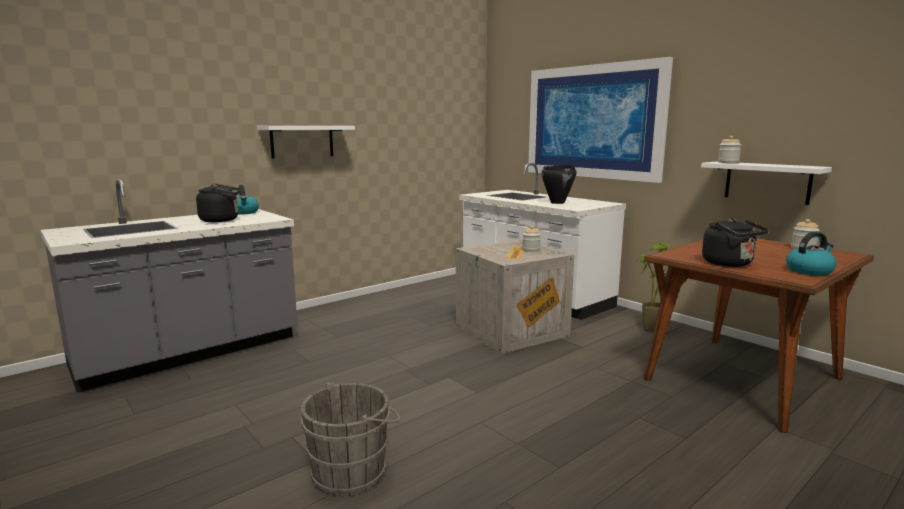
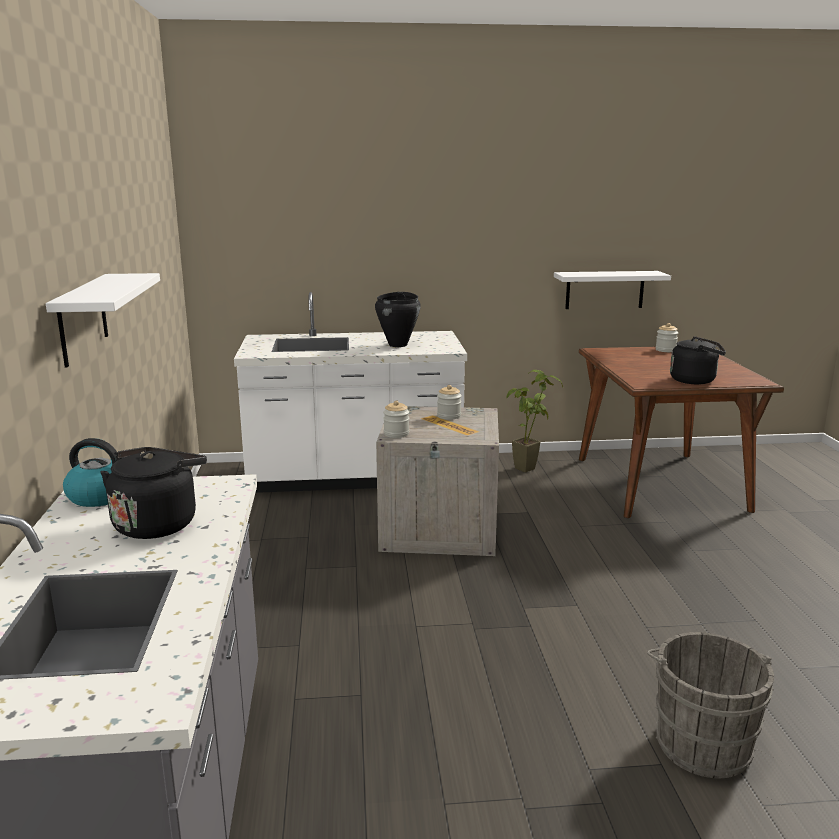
camera: 55 degrees left, 5 degrees up
(593, 122) = (392, 229): picture -> none
(728, 162) = (578, 273): jar -> jar (396, 434)
(809, 271) = (737, 372): kettle -> none

